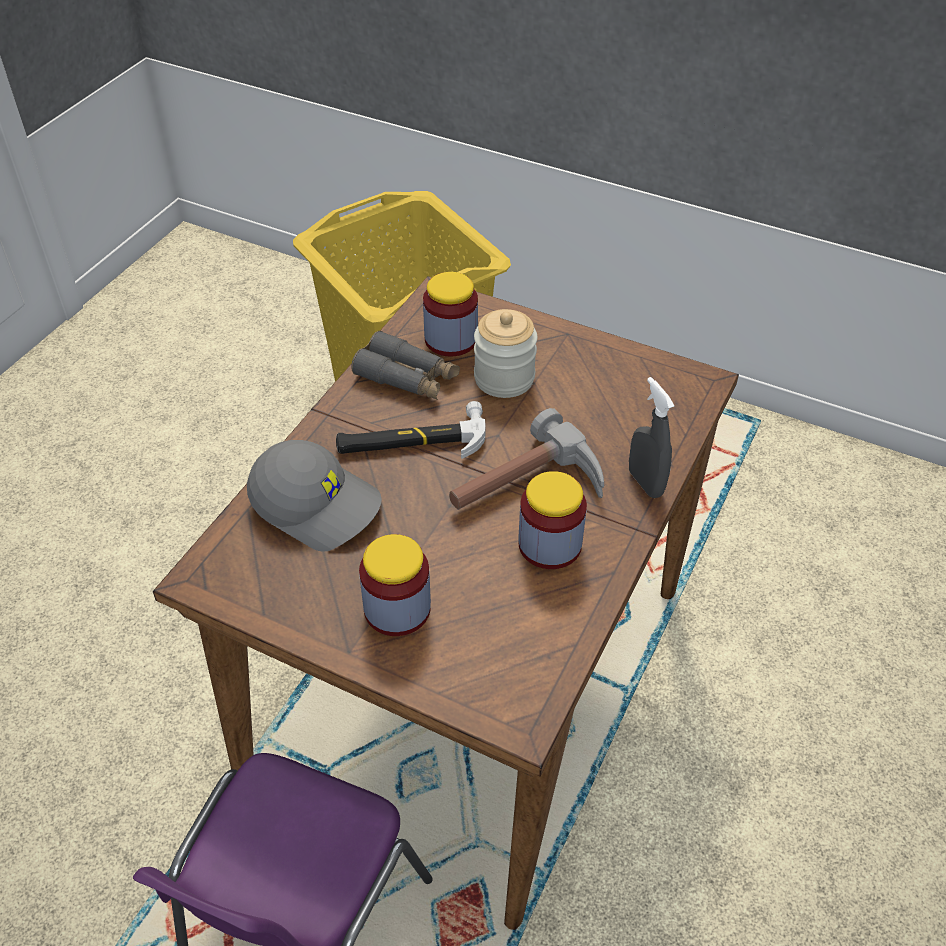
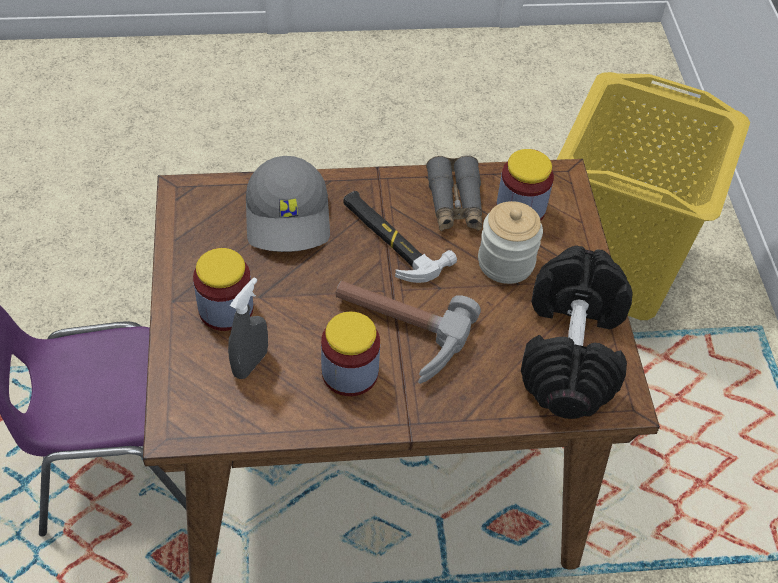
camera: 55 degrees right, 5 degrees up
(631, 386) = (571, 351): none -> black dumbbell
(645, 483) = (464, 409): grey spray bottle -> grey spray bottle (250, 363)

